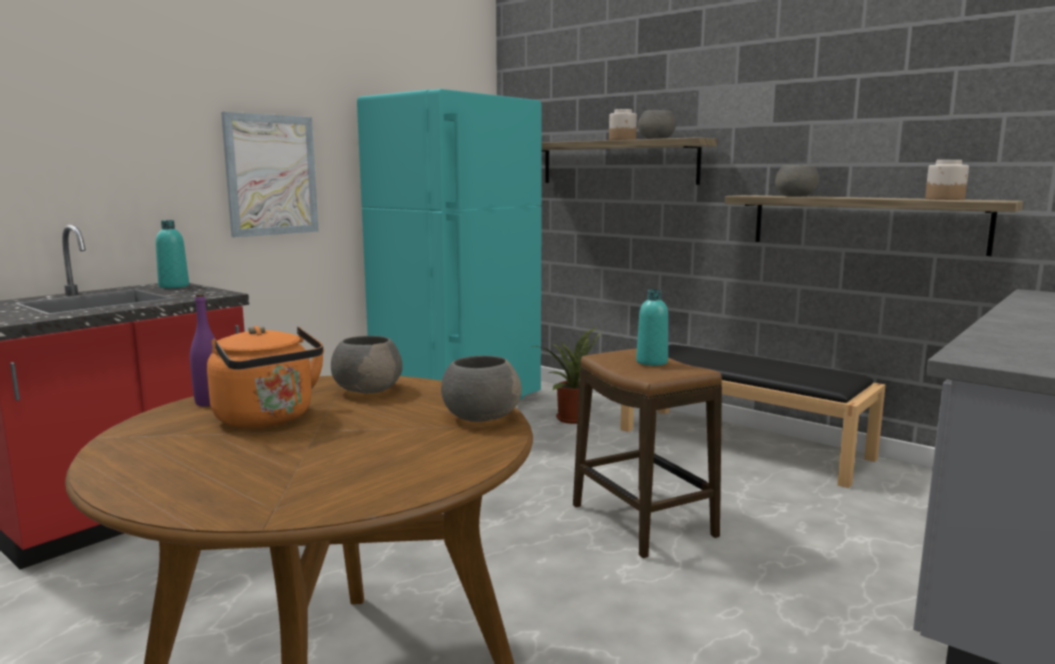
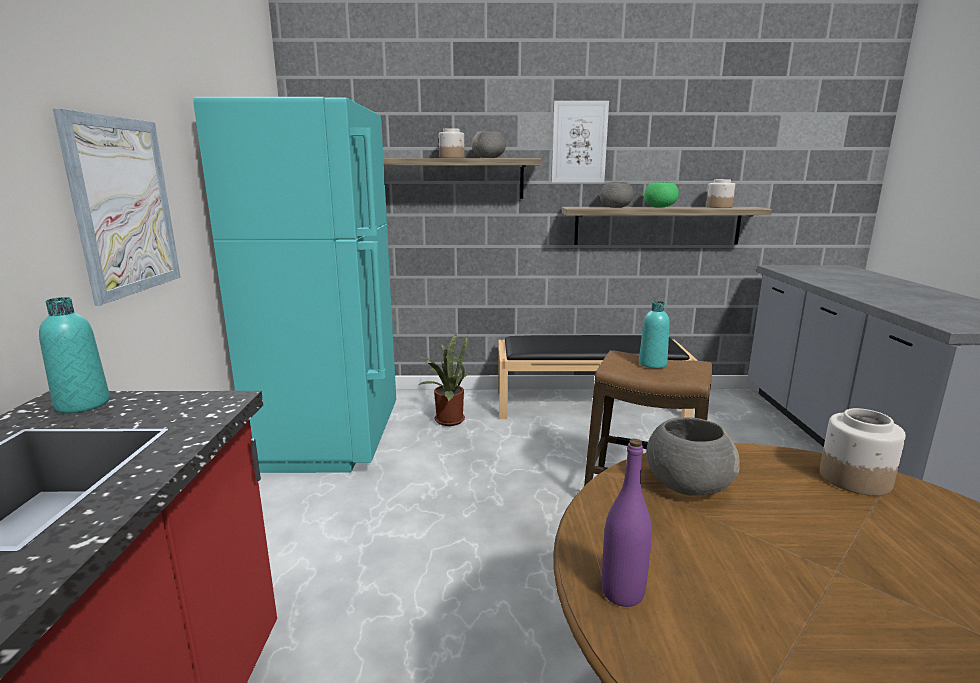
camera: 40 degrees left, 5 degrees up
(268, 419) = (756, 583): orange kettle -> none
(480, 417) = (853, 478): grey bowl -> jar
(765, 117) = (579, 142): none -> picture
(854, 197) = (659, 207): none -> green bowl

